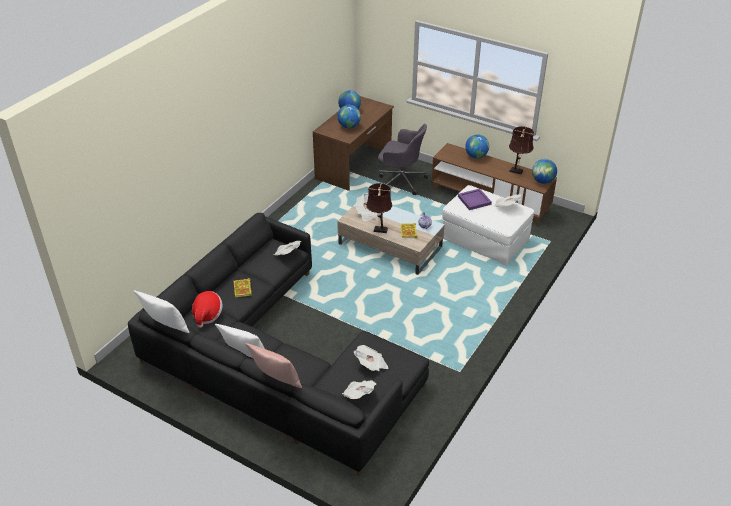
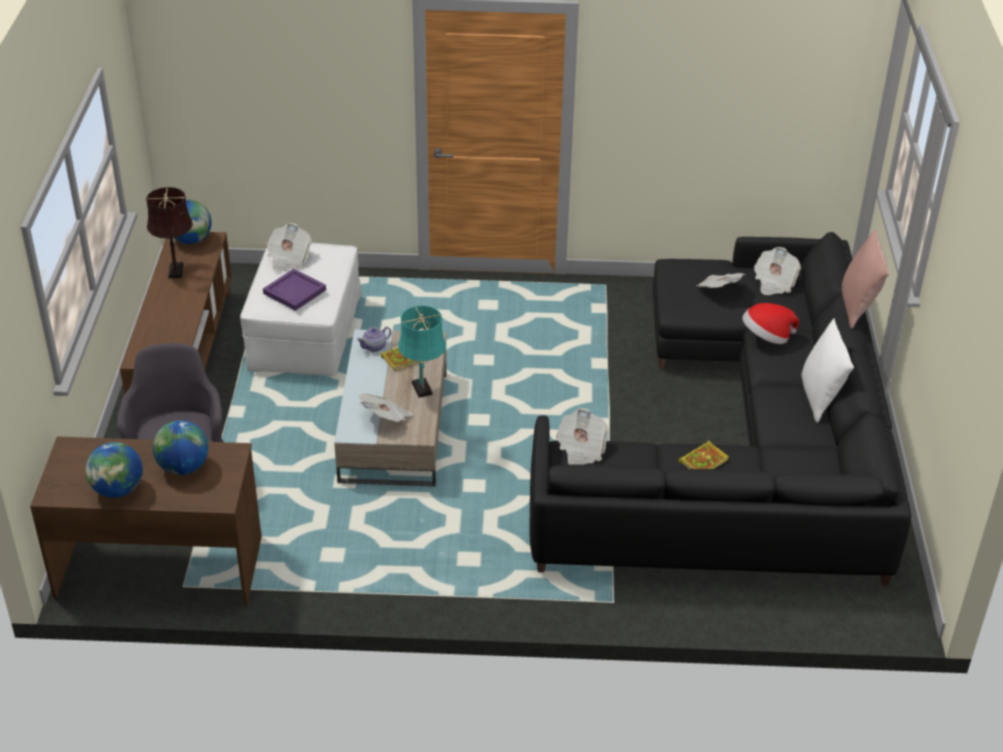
camera: 120 degrees left, 0 degrees up
(166, 328) = (889, 443): white pillow -> none
(207, 315) = (790, 470): hat -> hat (766, 337)
(379, 229) = (422, 390): brown table lamp -> turquoise table lamp
(476, 156) = (151, 323): globe -> none

